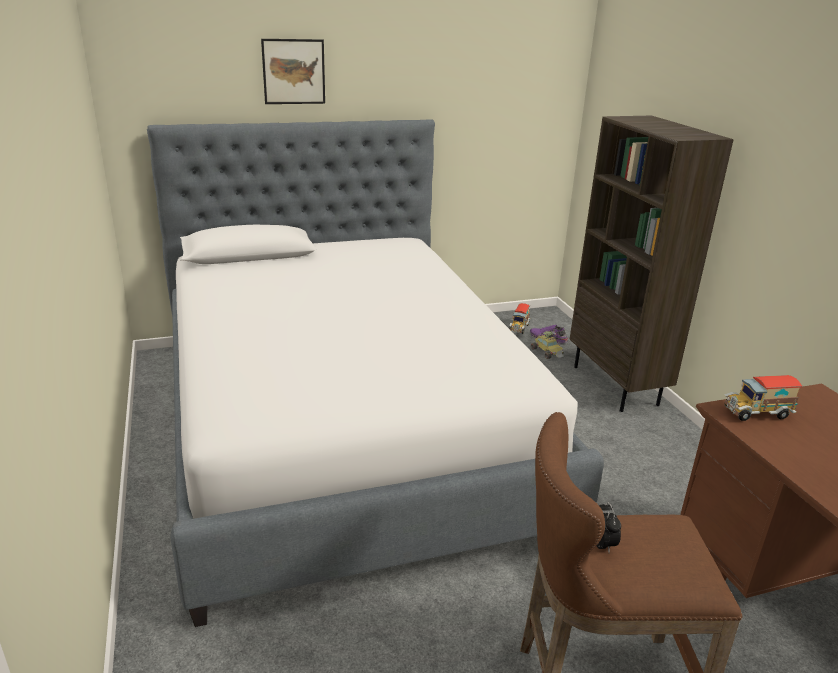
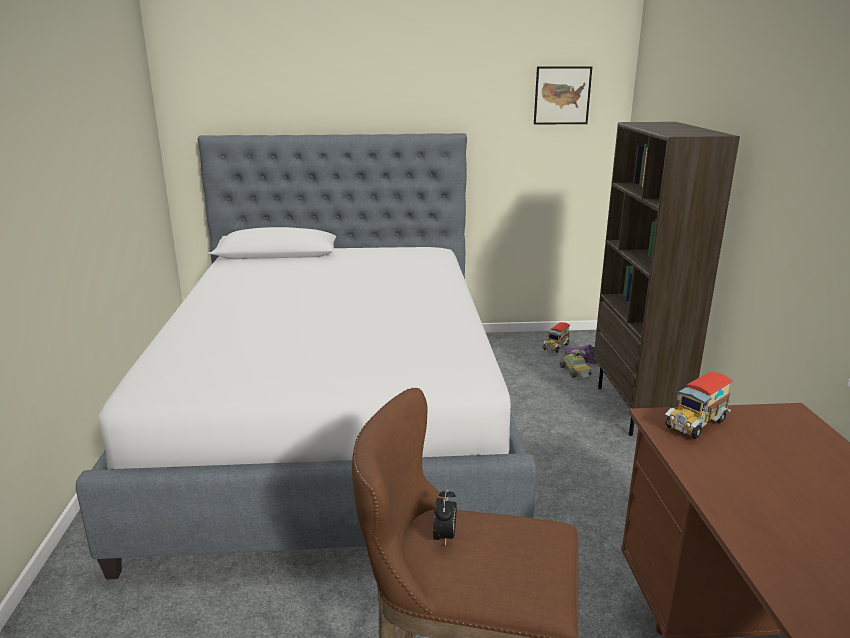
camera: 15 degrees right, 5 degrees down
(293, 71) = (330, 88): picture -> picture (562, 95)
(756, 413) = (695, 424): toy truck -> toy truck turned 45 degrees counterclockwise

